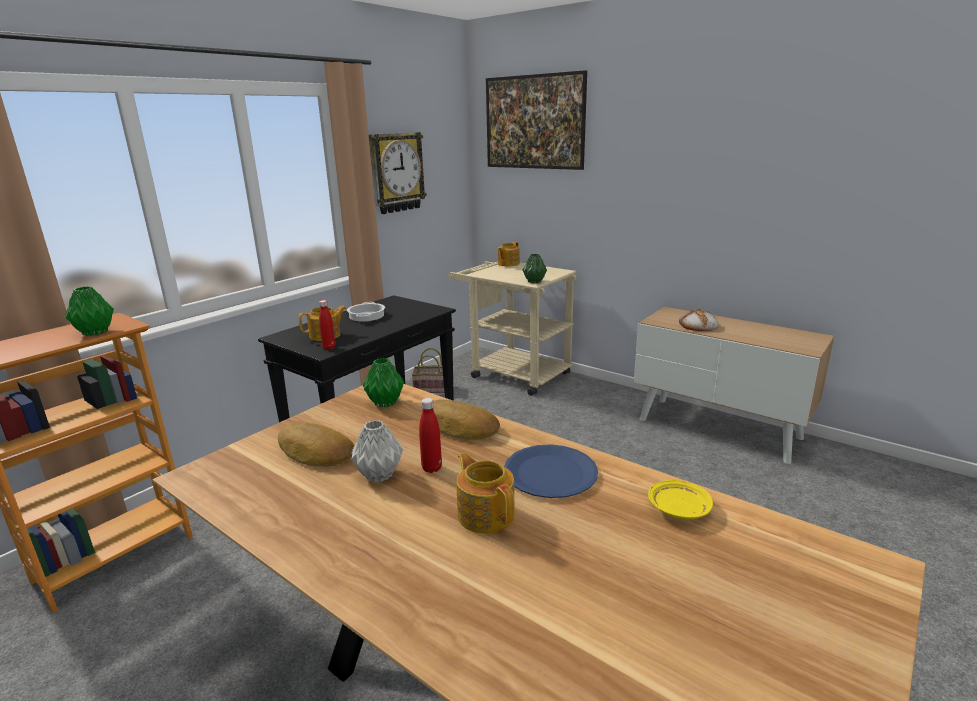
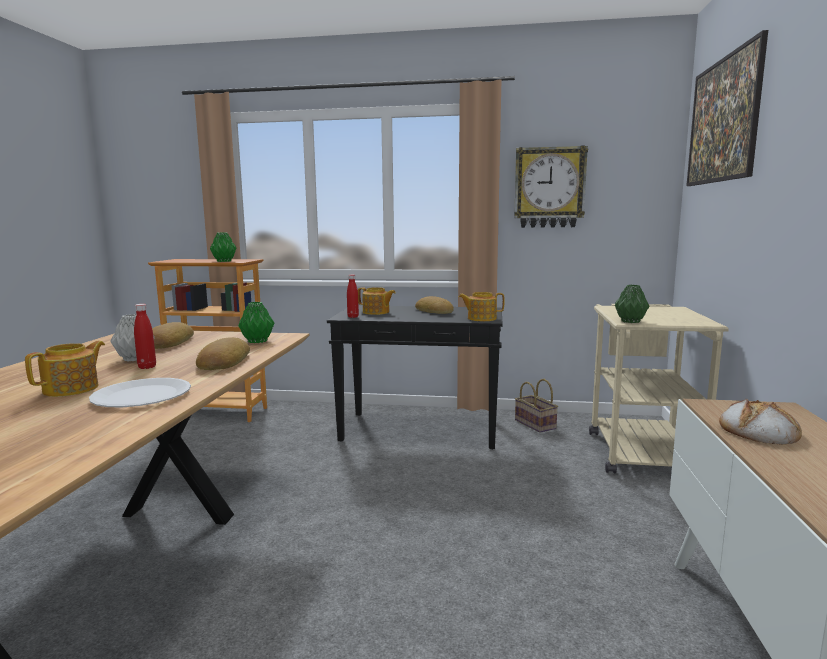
camera: 60 degrees right, 10 degrees down
(366, 316) = (435, 311): cooking pot -> bread
(508, 264) = (668, 307): teapot -> teapot (481, 318)
(550, 473) = (142, 395): blue plate -> white plate
(678, 509) = (67, 445): yellow plate -> none

